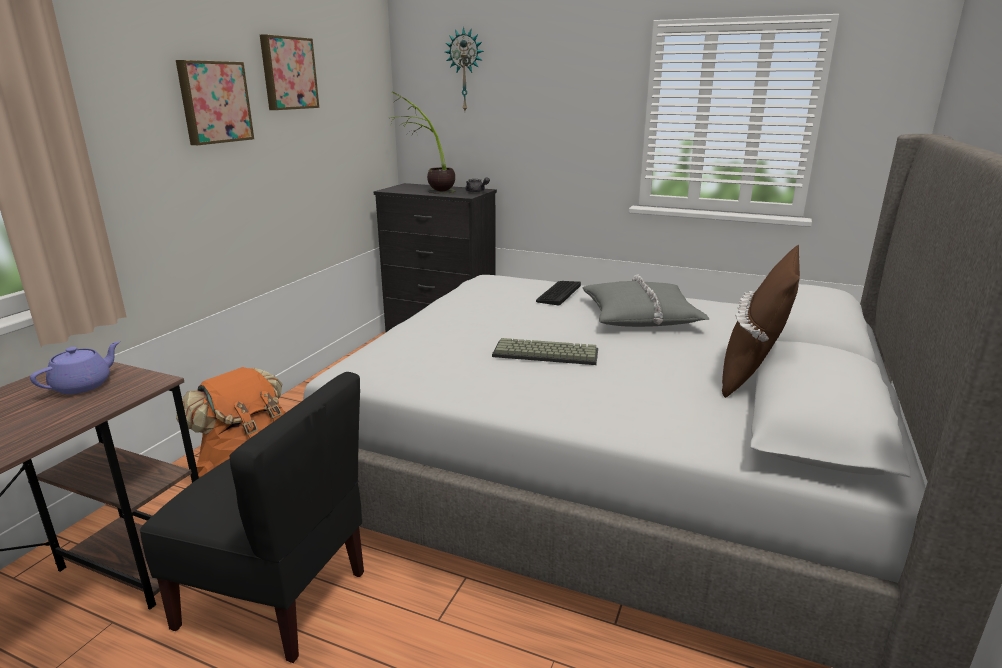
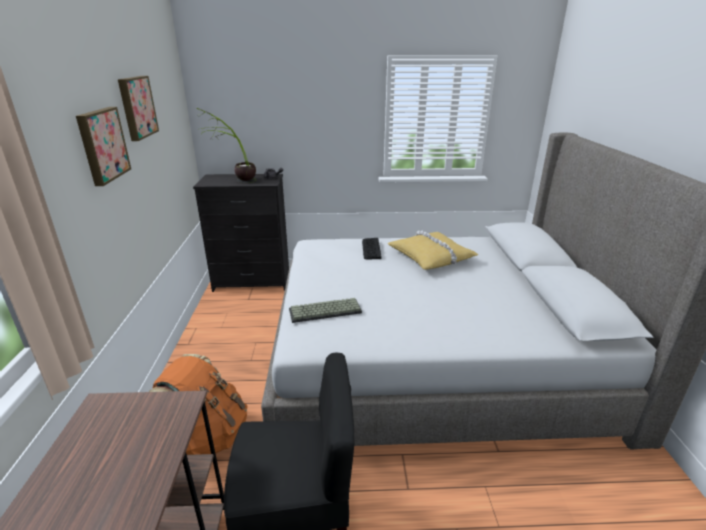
camera: 25 degrees left, 5 degrees up
(83, 385) = (130, 423): purple teapot -> none
(465, 70) = (250, 88): wall clock -> none
(544, 354) = (407, 300): keyboard -> keyboard (324, 312)
(640, 316) = (431, 257): grey pillow -> yellow pillow
(752, 374) = (523, 287): brown pillow -> none

